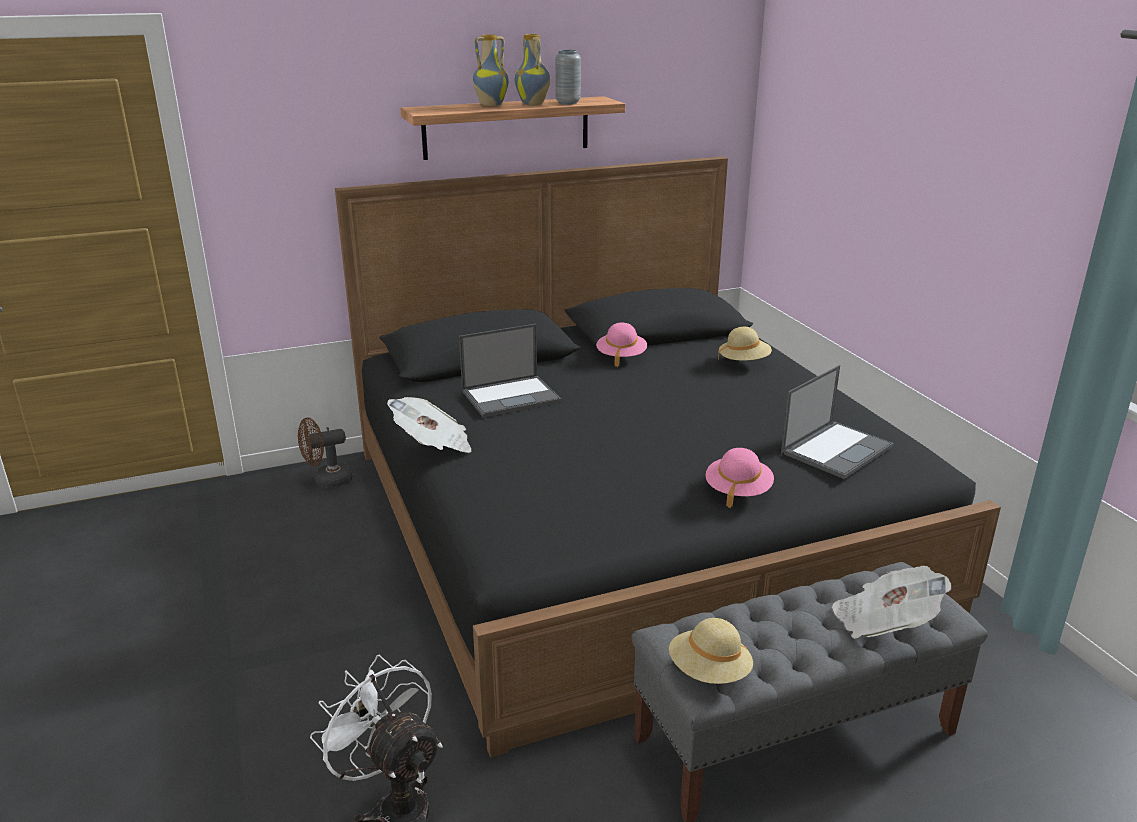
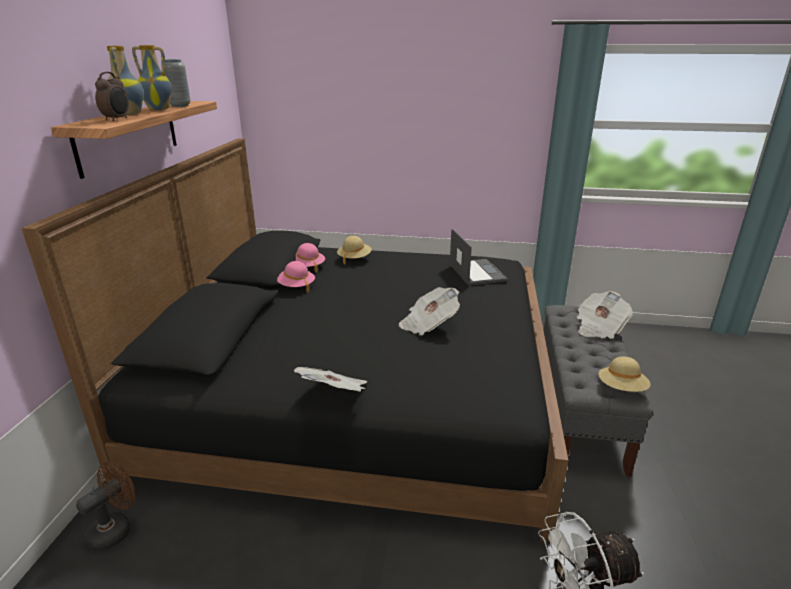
camera: 60 degrees left, 0 degrees up
(327, 481) = (116, 529): brown fan -> brown fan turned 150 degrees counterclockwise
(457, 109) = (117, 119): none -> alarm clock
(512, 396) = (300, 339): laptop -> none
(629, 454) = (428, 324): none -> newspaper
(737, 491) = (494, 310): pink hat -> pink hat (307, 266)

